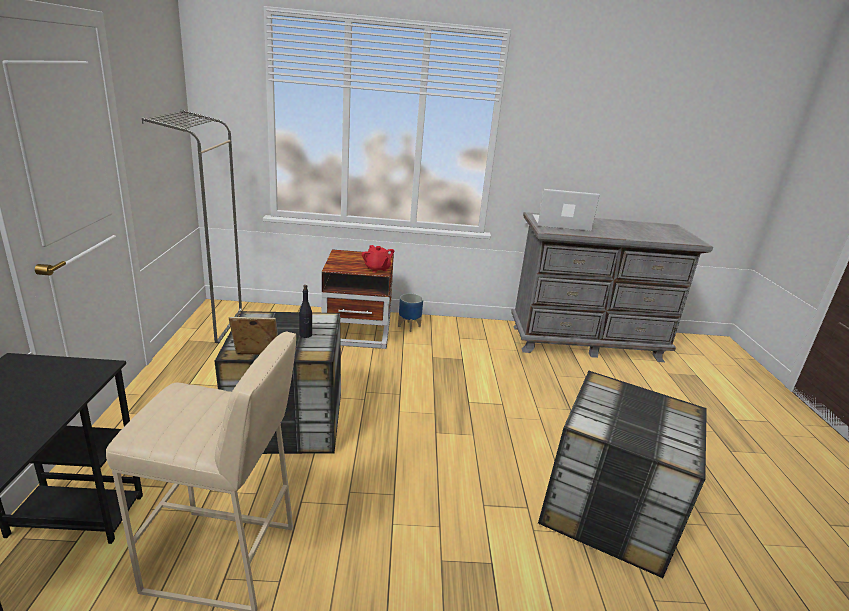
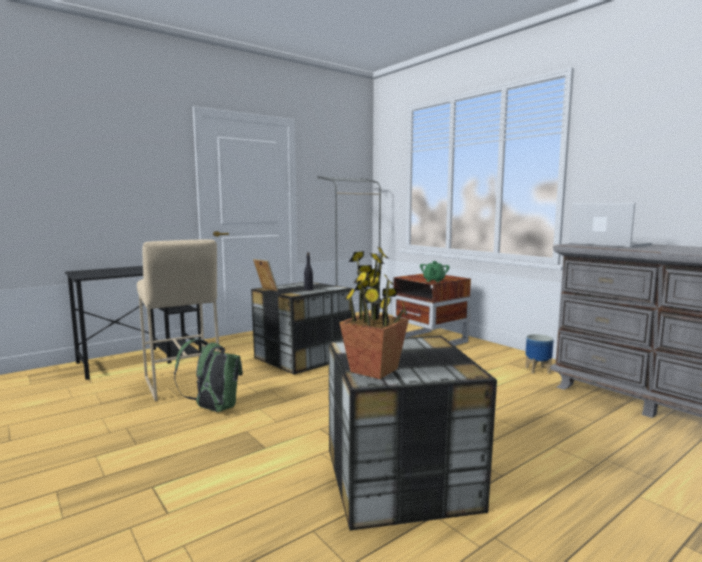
camera: 55 degrees right, 15 degrees down
(351, 562) = (213, 409): none -> green backpack
(377, 269) = (434, 281): red teapot -> green teapot
(409, 326) = (477, 348): planter -> planter (538, 370)
(666, 445) = (374, 370): none -> potted plant

